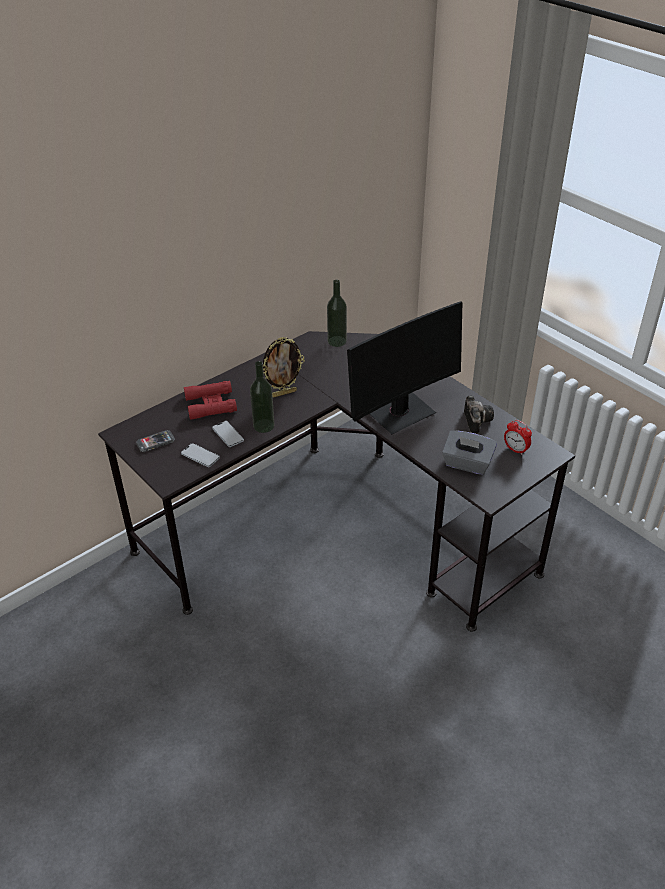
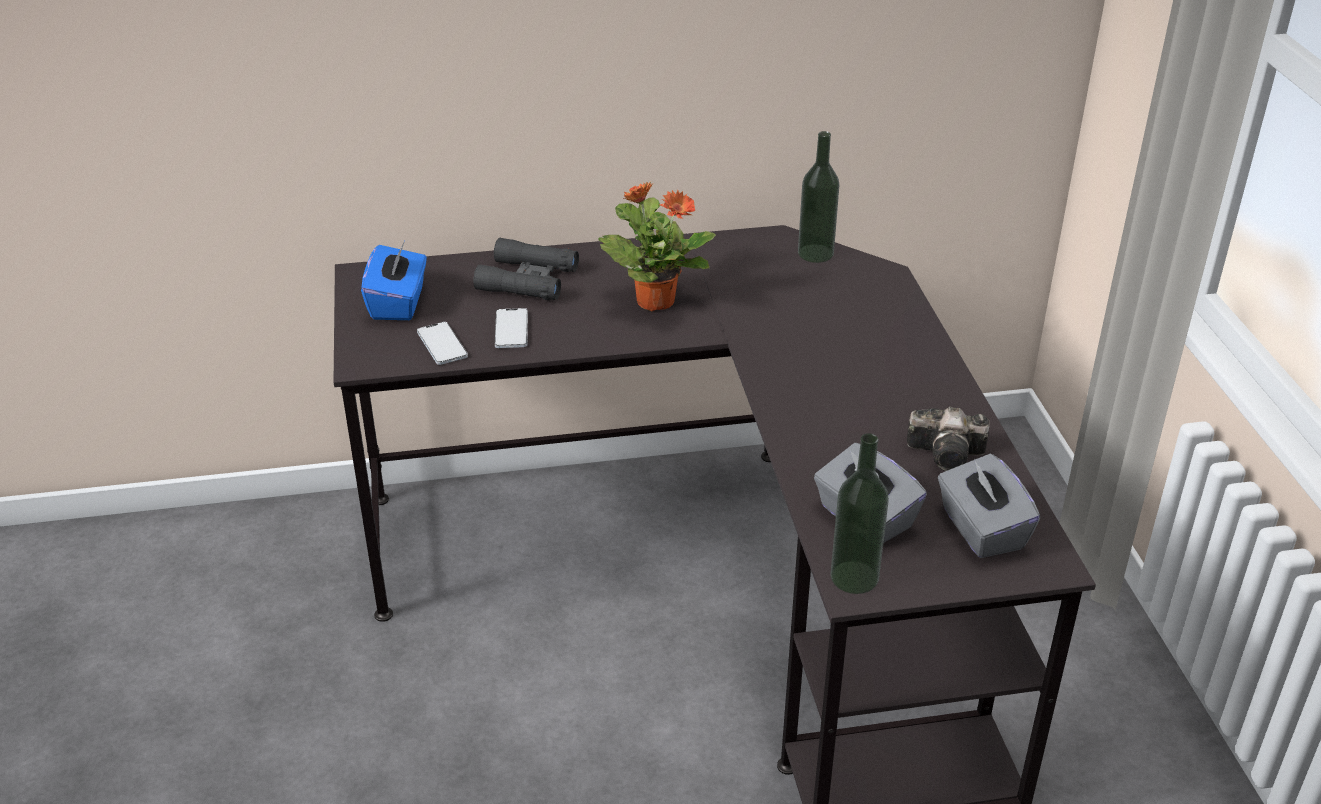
camera: 30 degrees right, 5 degrees down
(155, 442) = (398, 303): phone -> blue tissue box
(210, 404) = (527, 279): red binoculars -> black binoculars
(263, 426) = (577, 336): bottle -> bottle (854, 577)
(284, 393) = (654, 300): picture frame -> potted plant
(400, 412) = (821, 394): monitor -> none
(476, 420) = (949, 454): camera -> camera turned 75 degrees clockwise
(515, 449) = (981, 530): alarm clock -> grey tissue box

